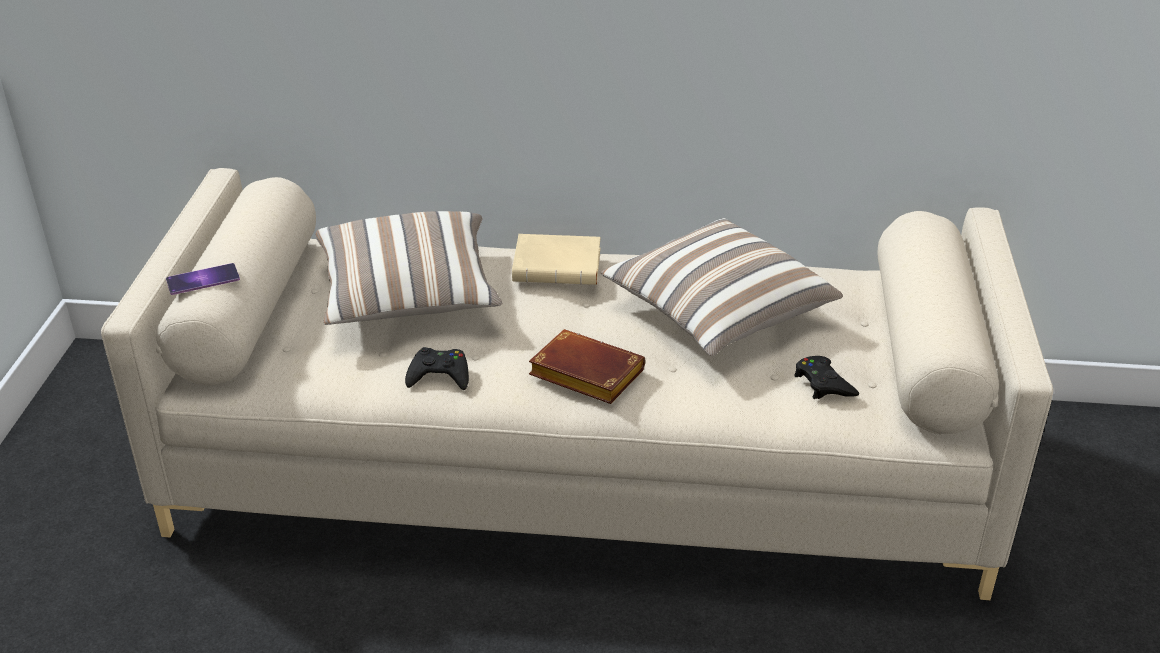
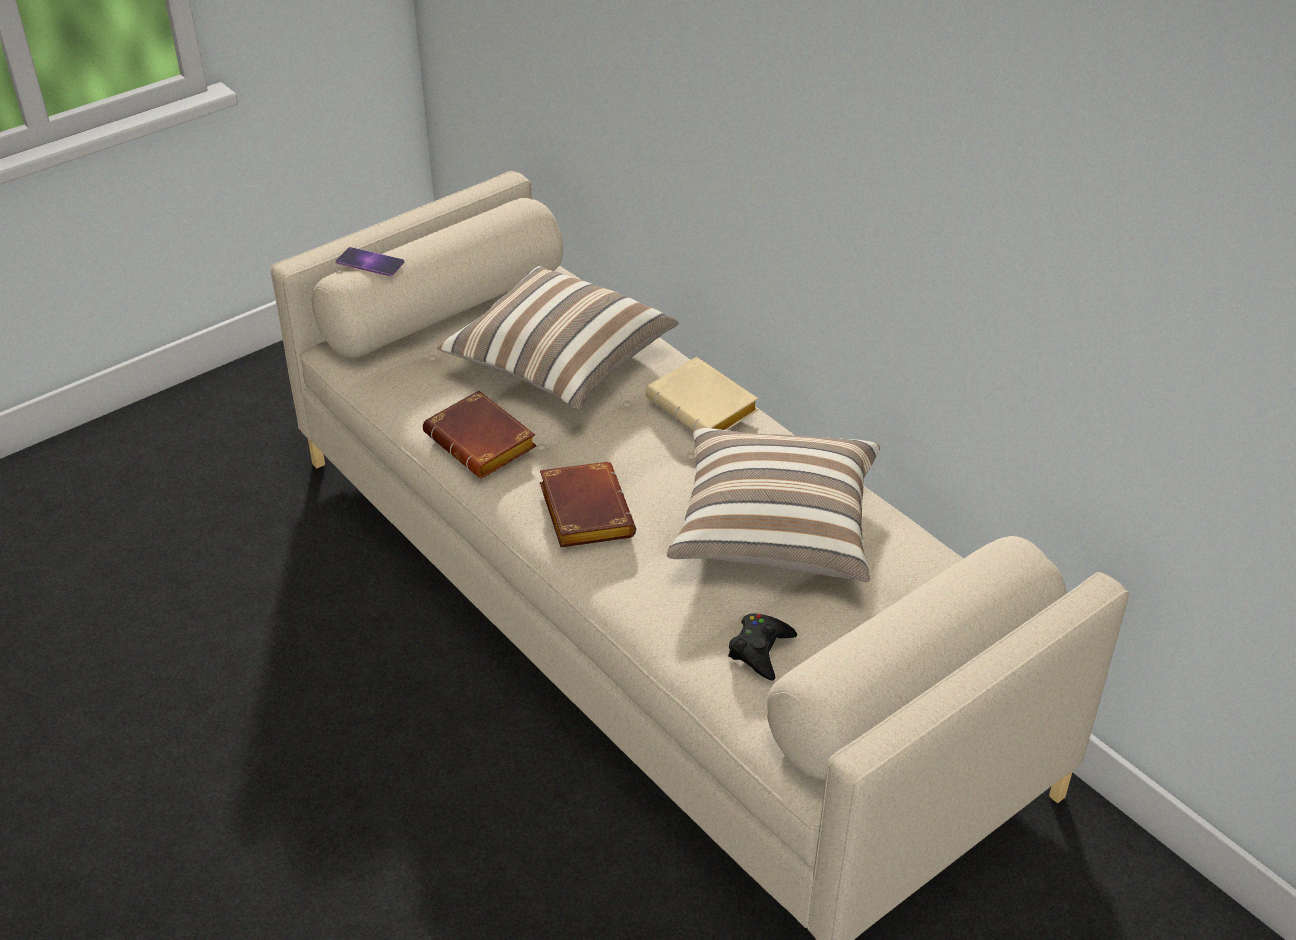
camera: 45 degrees right, 5 degrees up
(439, 375) = (484, 443): black game controller -> brown book

